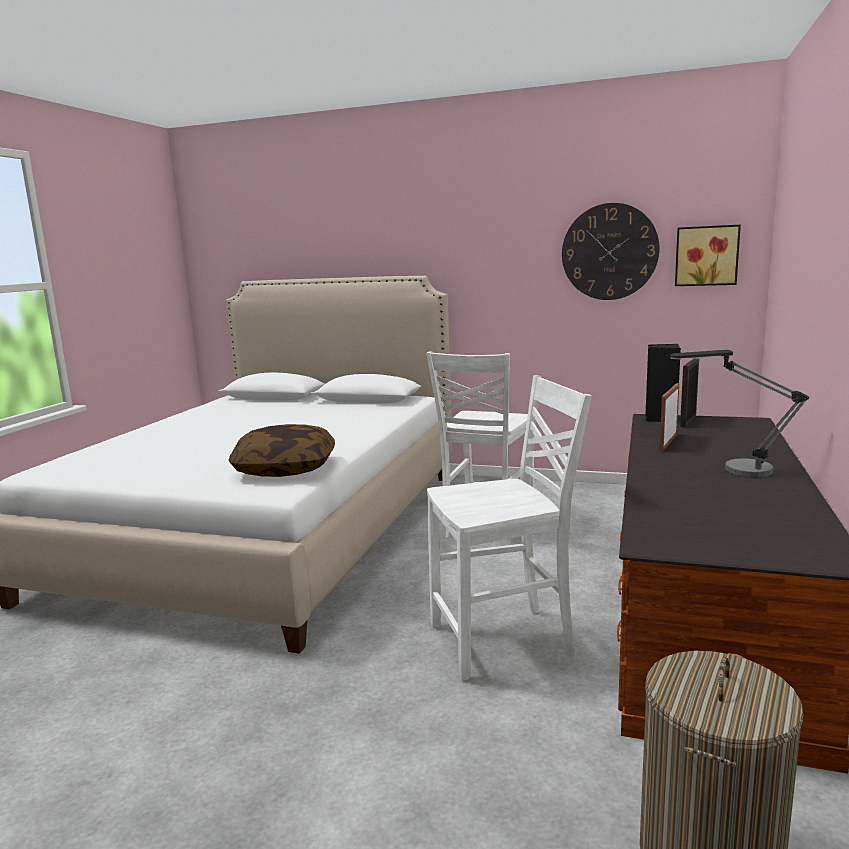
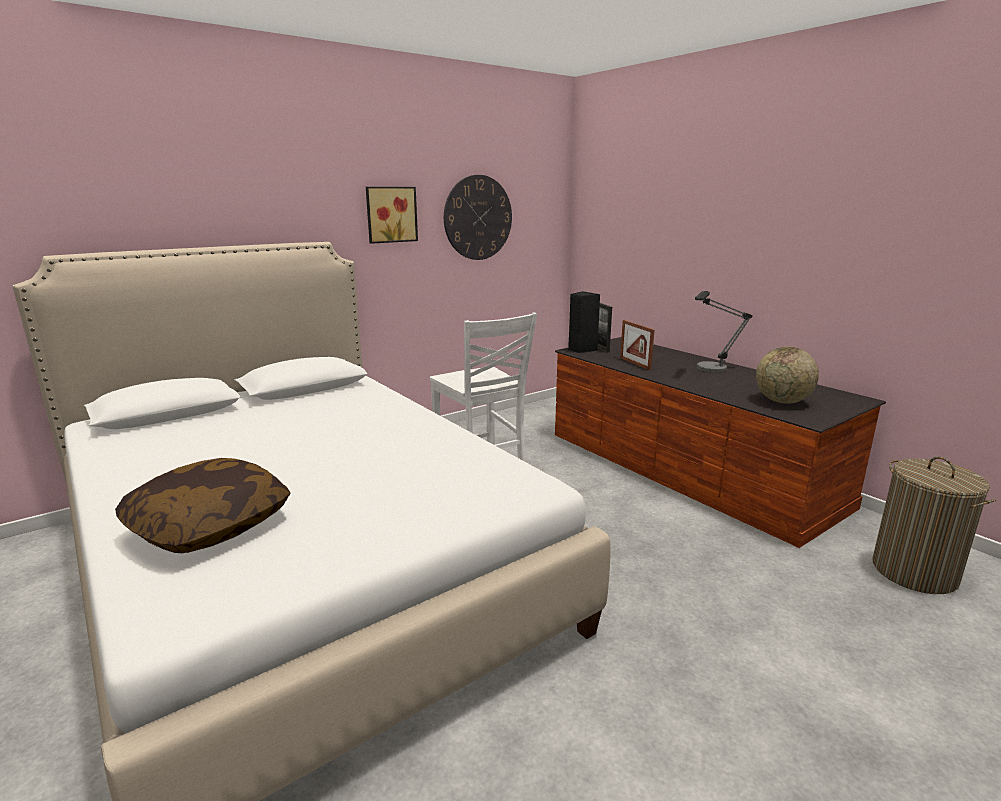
camera: 55 degrees left, 5 degrees up
(285, 468) = (477, 469): pillow -> pillow (210, 525)
(504, 641) = (664, 539): white chair -> none
(693, 520) = (782, 401): none -> globe
(706, 256) = (537, 222): picture -> picture (390, 214)

